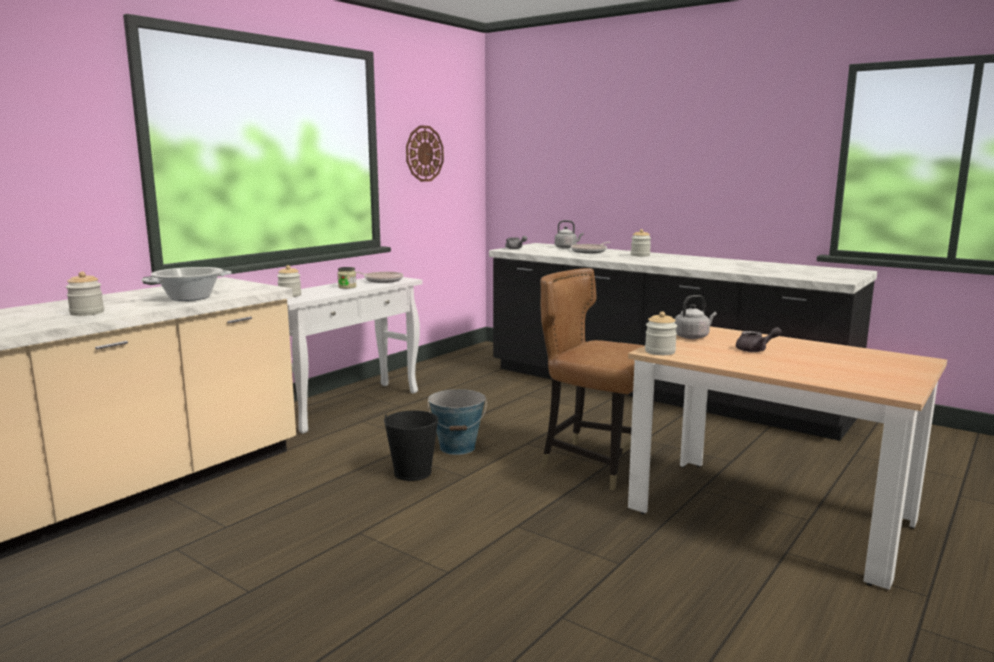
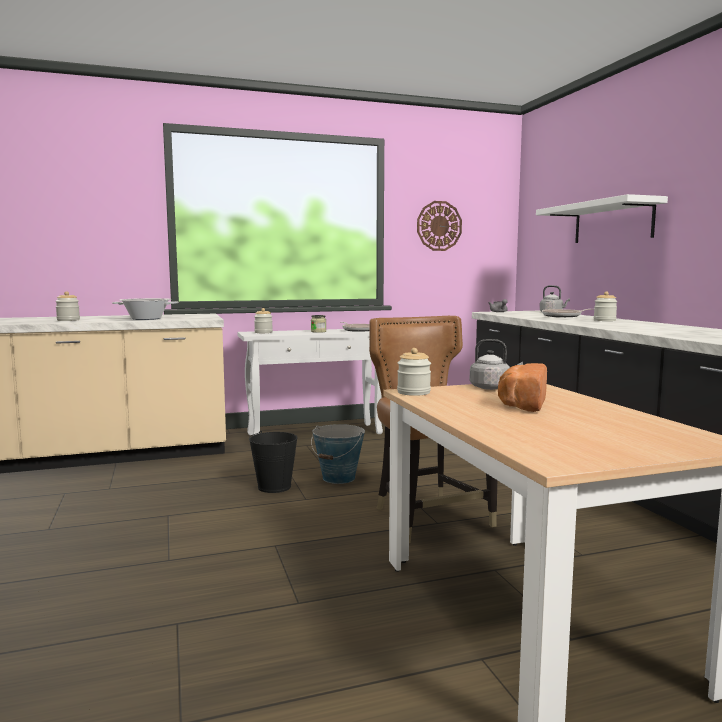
camera: 35 degrees right, 5 degrees down
(614, 159) = (612, 222): none -> white shelf
(755, 350) = (521, 404): grey teapot -> bread

